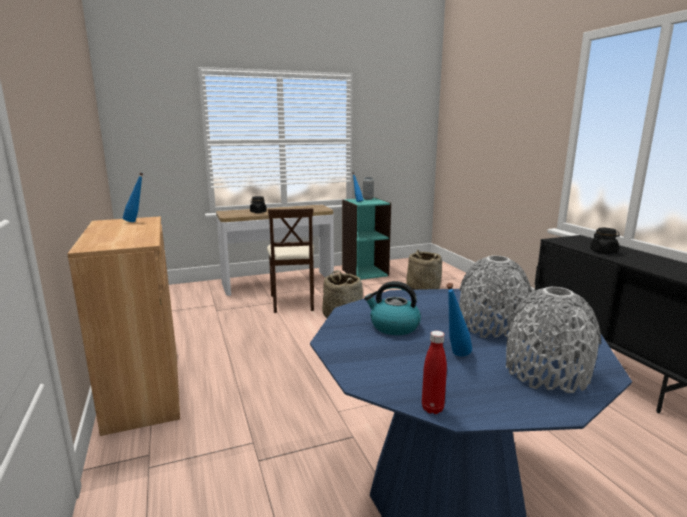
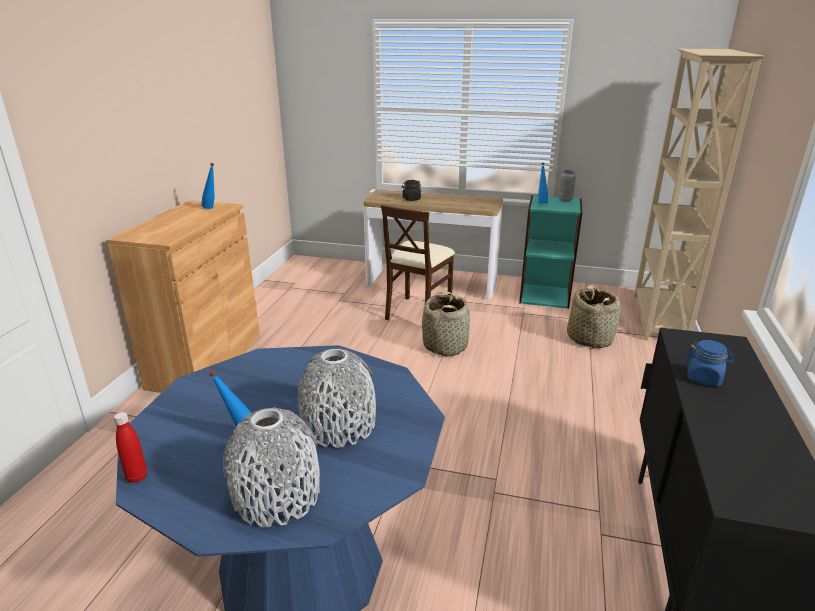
camera: 35 degrees right, 10 degrees up
(393, 326) = (260, 388): kettle -> none
(443, 269) = (658, 319): none -> beige bookcase
(603, 252) = (704, 378): black jar -> blue jar

